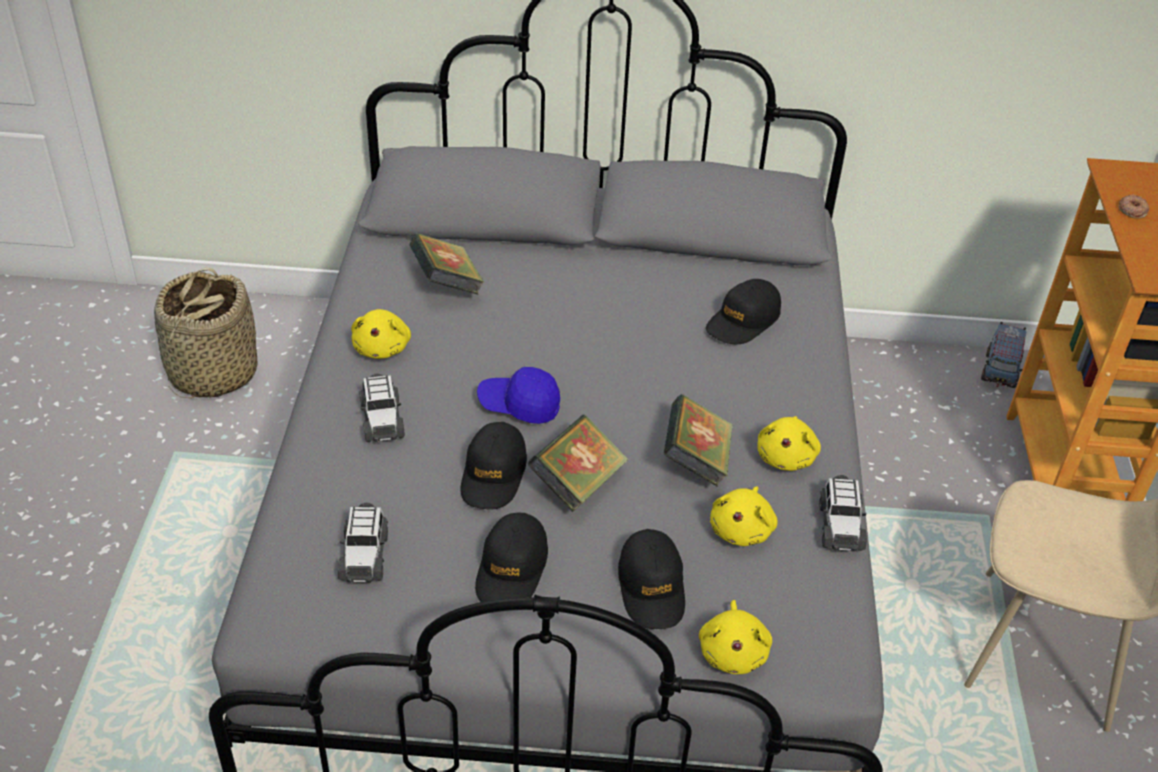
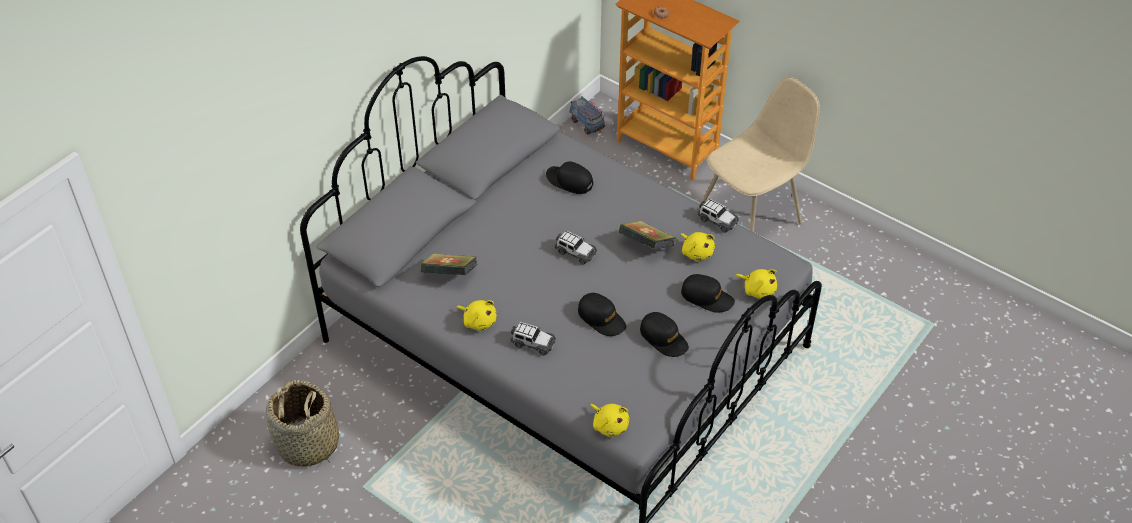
camera: 55 degrees left, 5 degrees up
(364, 555) = (618, 386): toy car -> toy car (575, 252)
(519, 405) = (563, 288): blue cap -> none
(577, 483) = (629, 292): book -> none
(743, 321) = (569, 181): black cap -> black cap turned 135 degrees clockwise
(786, 456) = (666, 215): yellow plush toy -> yellow plush toy (609, 425)

